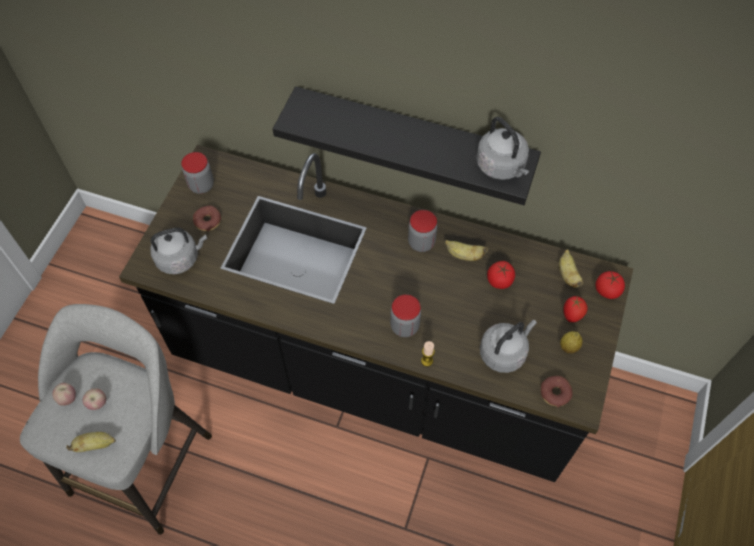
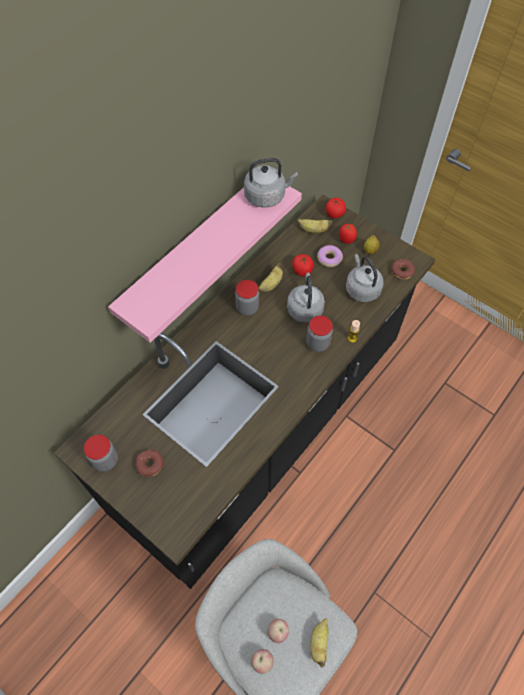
camera: 70 degrees left, 0 degrees up
(180, 258) = (180, 499): grey kettle -> grey kettle (305, 308)
(413, 140) = (193, 253): black shelf -> pink shelf
(533, 304) = (329, 258): none -> donut

